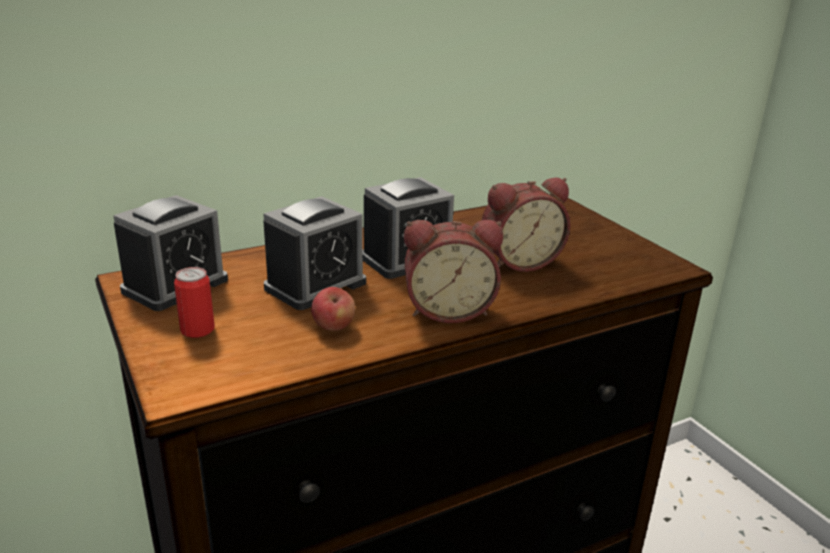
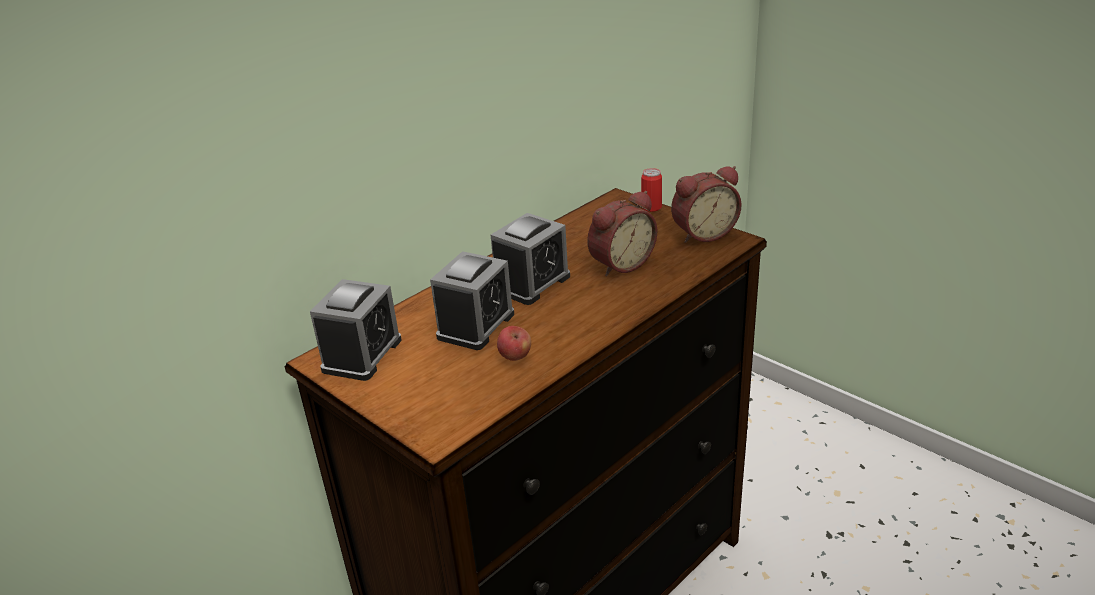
camera: 15 degrees left, 5 degrees up
(197, 330) = (412, 387): can -> can (651, 207)
(448, 310) = (591, 320): alarm clock -> alarm clock (703, 233)

